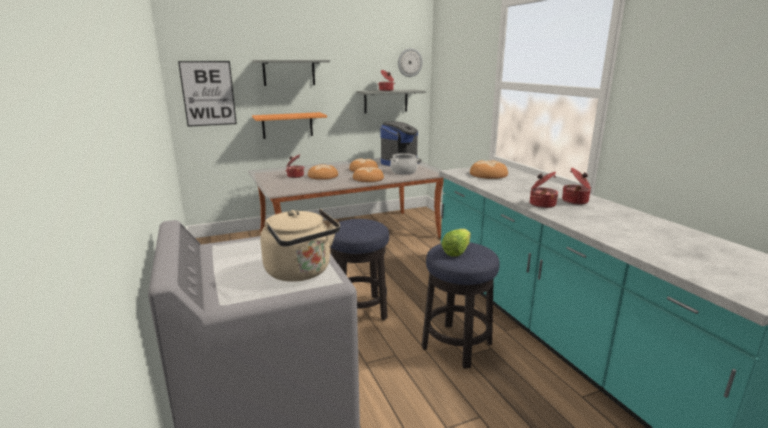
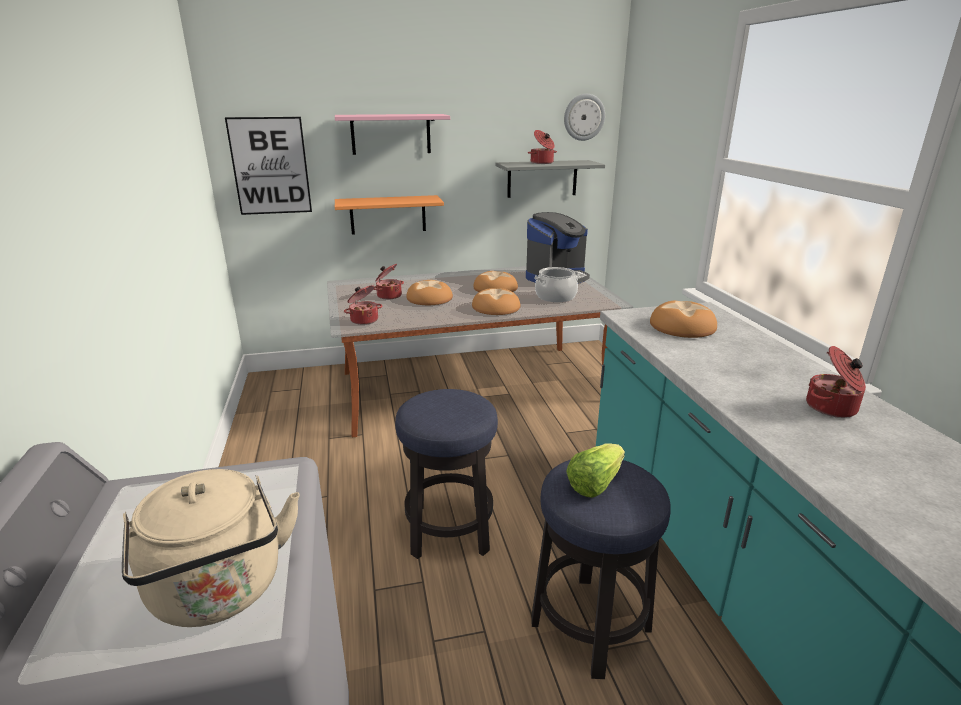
camera: 10 degrees right, 5 degrees up
(289, 72) = (391, 134): grey shelf -> pink shelf
(541, 204) = (763, 410): cooking pot -> cooking pot (364, 320)

